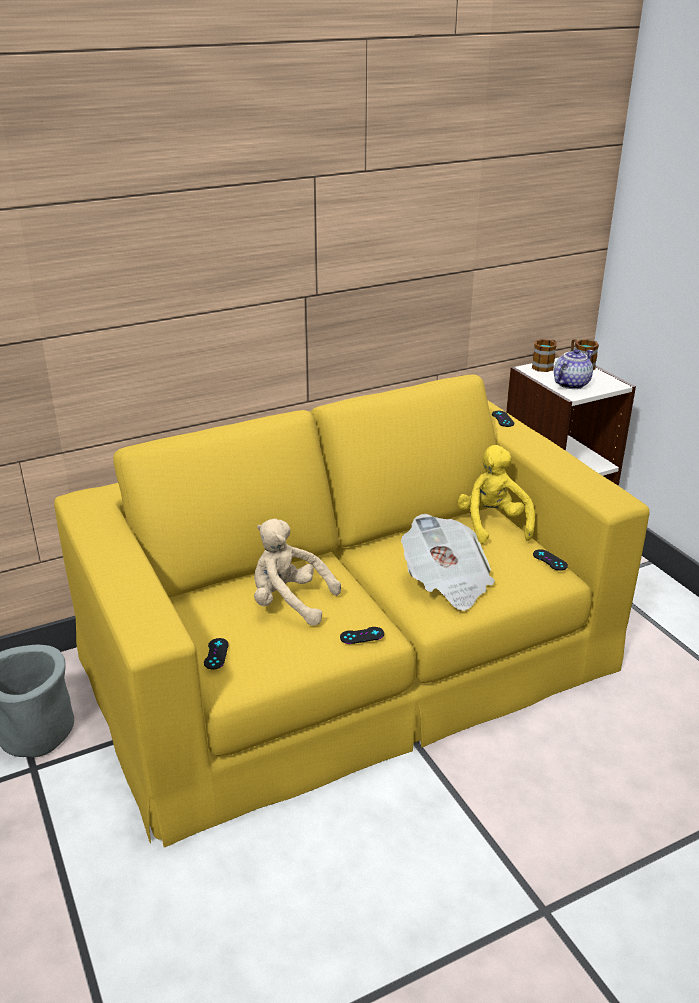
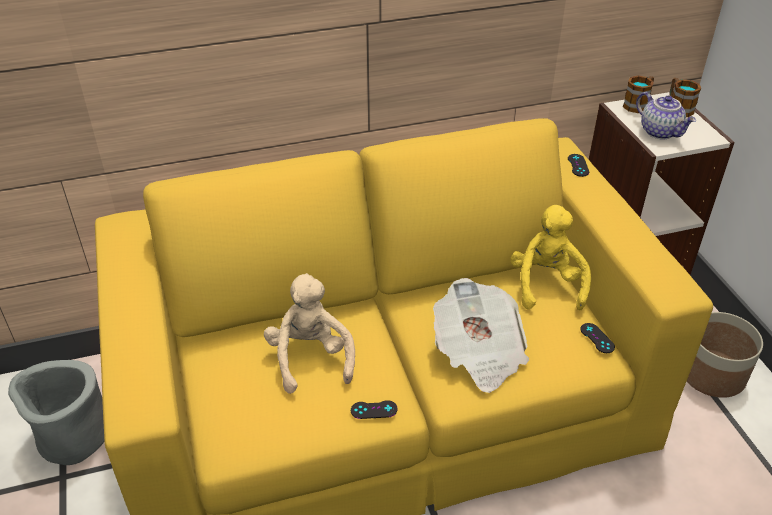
camera: 10 degrees right, 10 degrees up
(216, 654) = (222, 412): black game controller -> none
(289, 602) = (310, 358): beige plush toy -> beige plush toy turned 45 degrees clockwise
(570, 384) = (660, 132): teapot -> teapot turned 90 degrees clockwise
(649, 606) = (711, 374): none -> planter

